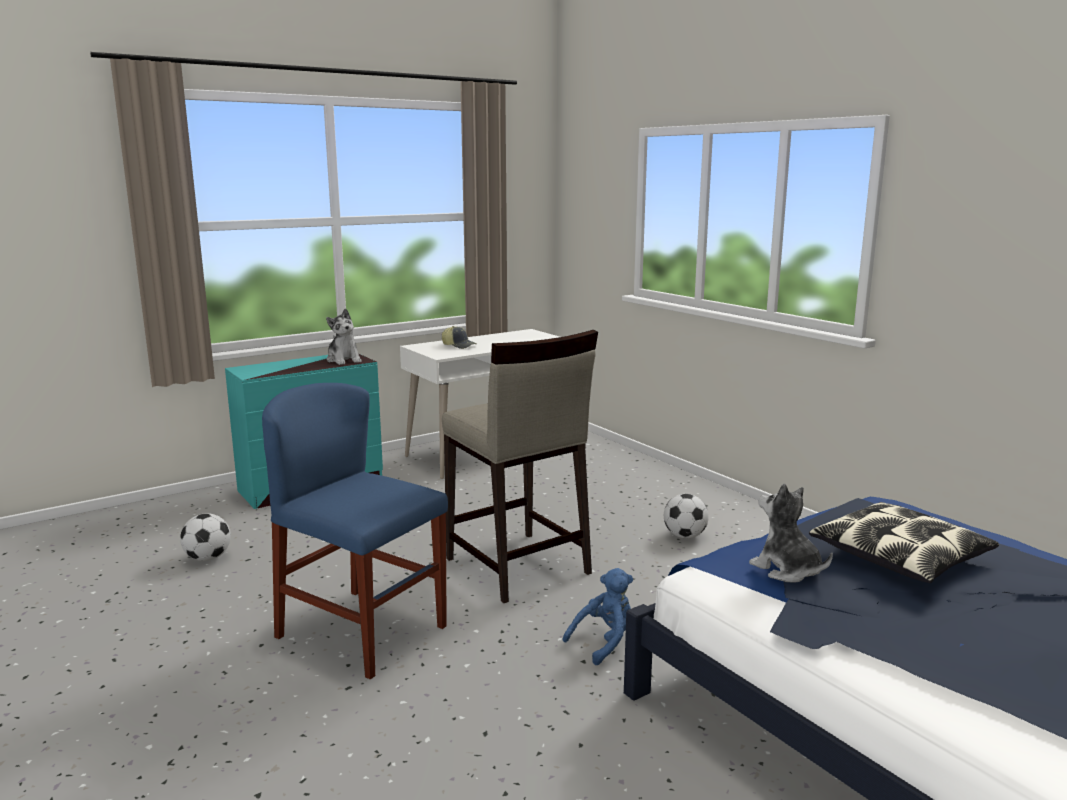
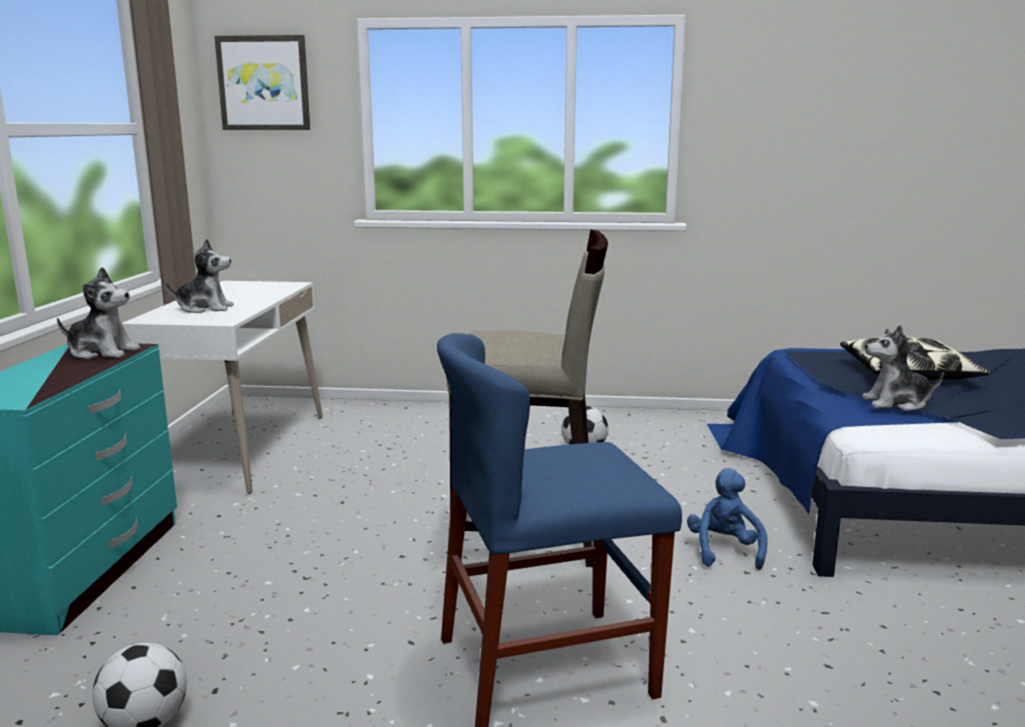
camera: 50 degrees left, 0 degrees up
(459, 346) = (205, 308): cap -> plush toy
(586, 180) = (264, 83): none -> picture

